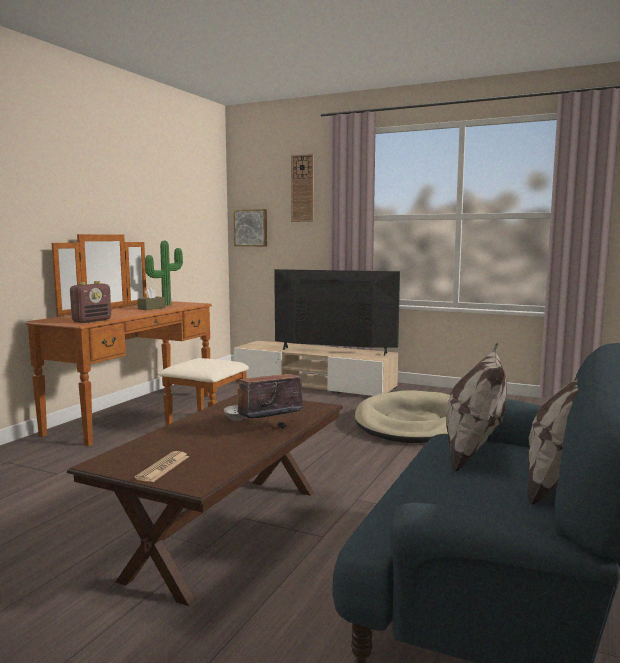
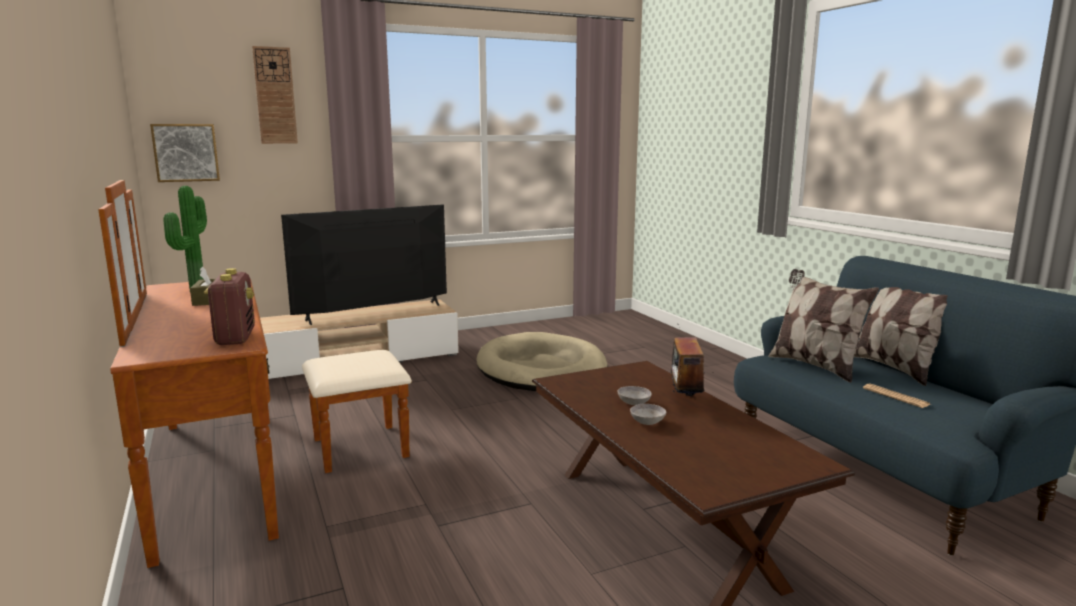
camera: 50 degrees left, 5 degrees up
(163, 467) = (753, 466): newspaper -> newspaper (895, 396)
(205, 429) = (647, 422): none -> grey bowl

